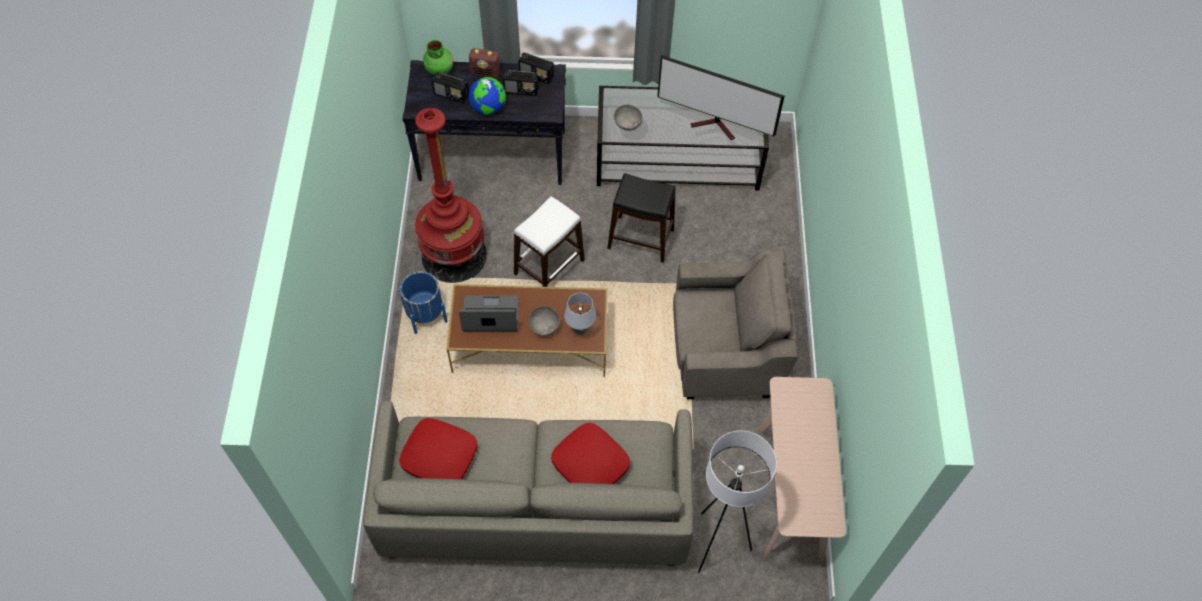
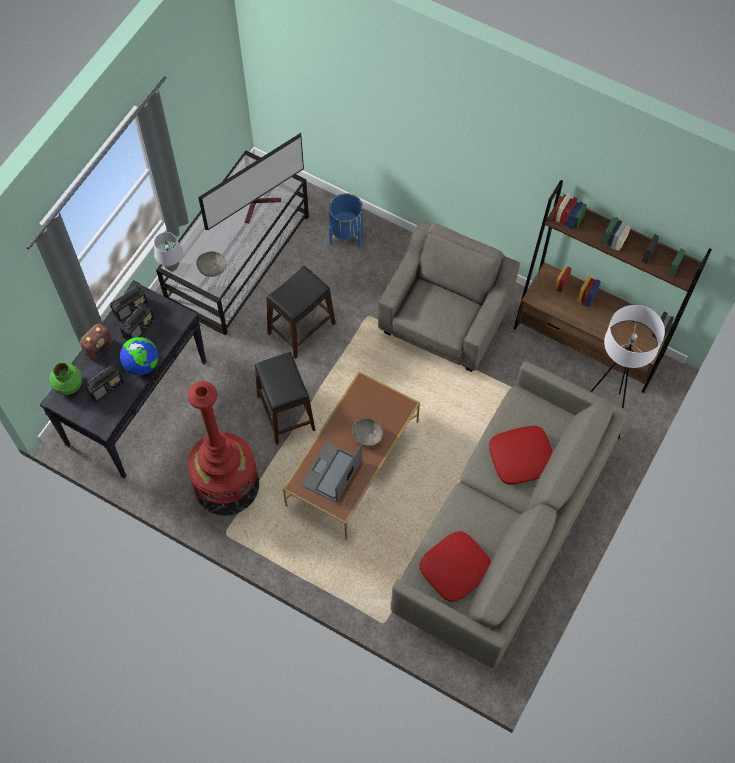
camera: 60 degrees left, 5 degrees up
(425, 314) = (274, 535): blue planter -> blue planter (346, 233)
(549, 267) = (286, 412): white stool -> black stool
(580, 330) = (386, 410): grey table lamp -> grey table lamp (172, 267)
(790, 493) = (588, 343): beige console table -> brown bookcase

